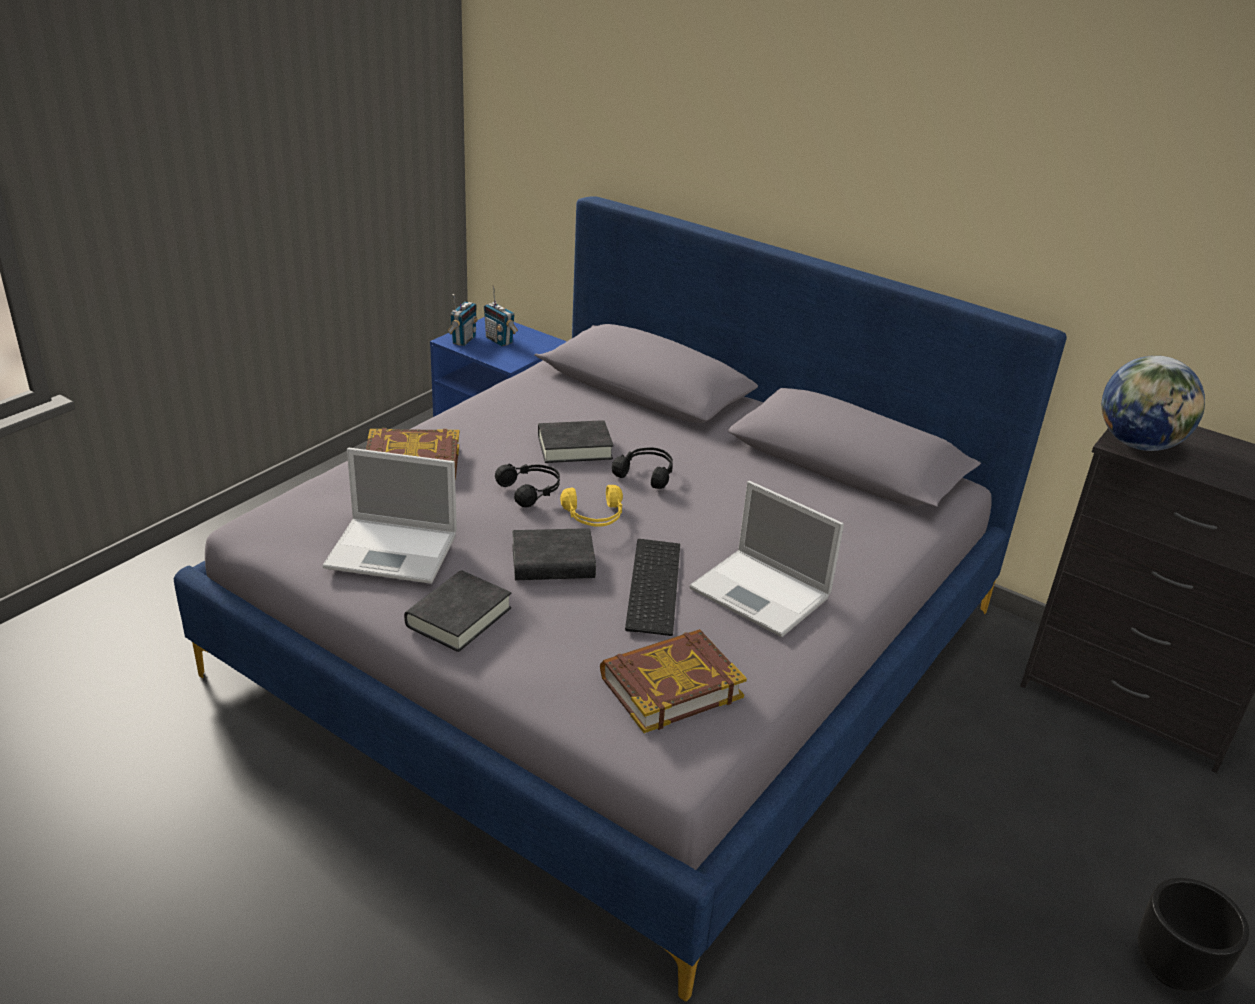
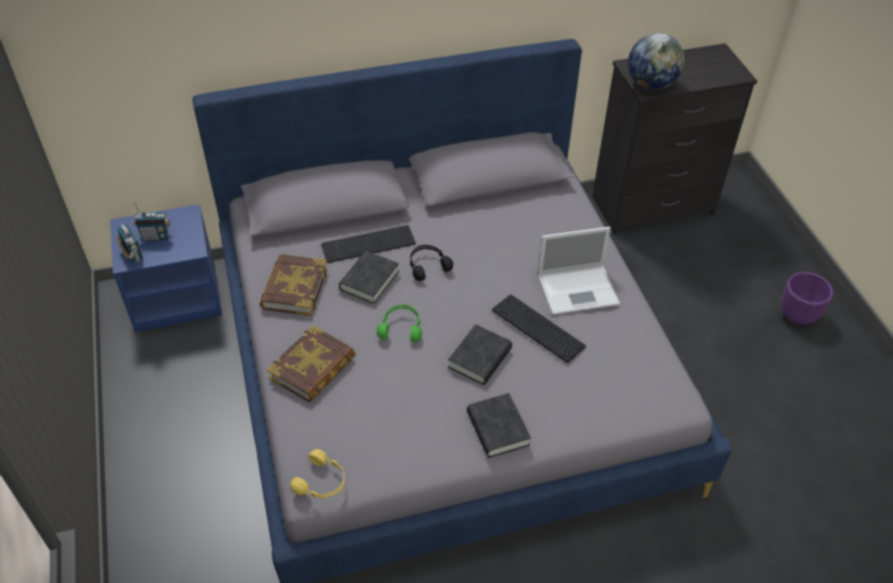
camera: 50 degrees left, 15 degrees up
(394, 551) = (412, 426): laptop -> none
(531, 491) = (401, 327): black headphones -> green headphones
(594, 516) = (453, 314): yellow headphones -> yellow headphones (322, 482)
(629, 427) = (369, 243): none -> keyboard
(670, 686) = (624, 371): book -> book (294, 289)
(1174, 969) = (798, 315): black planter -> purple planter

